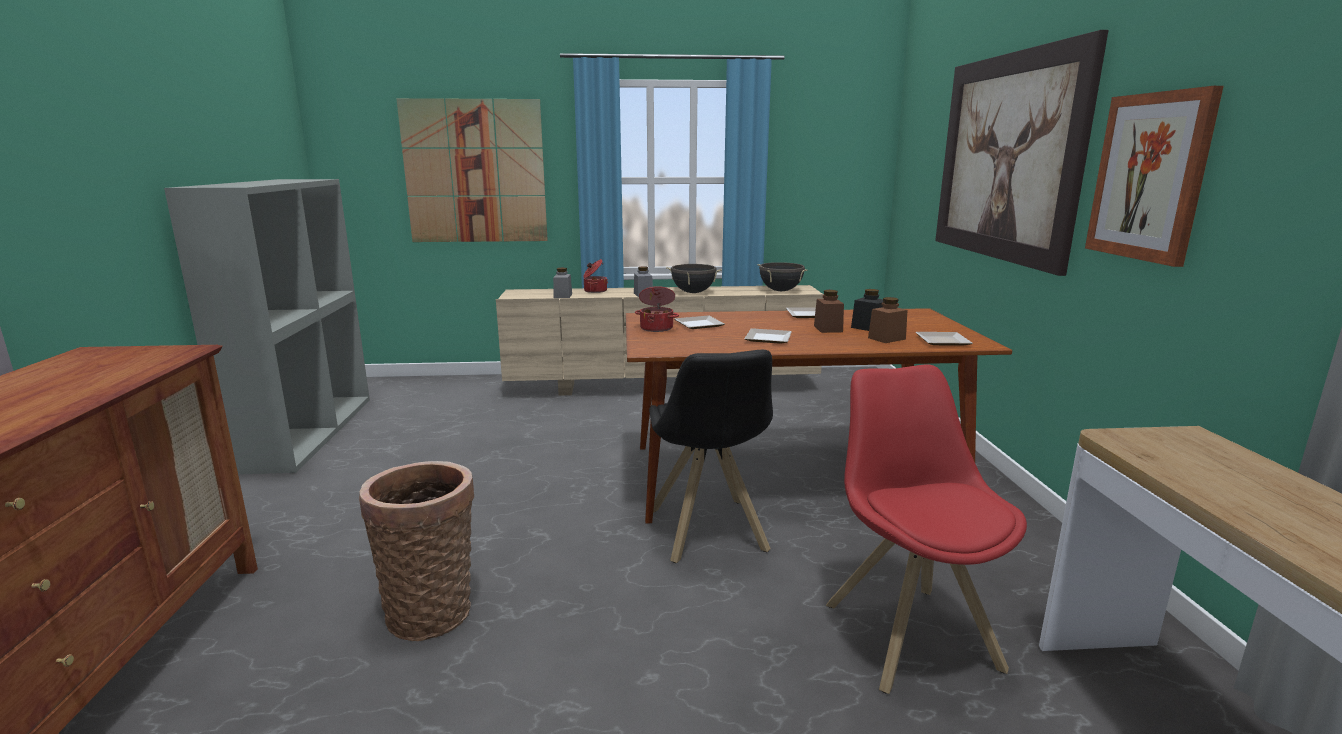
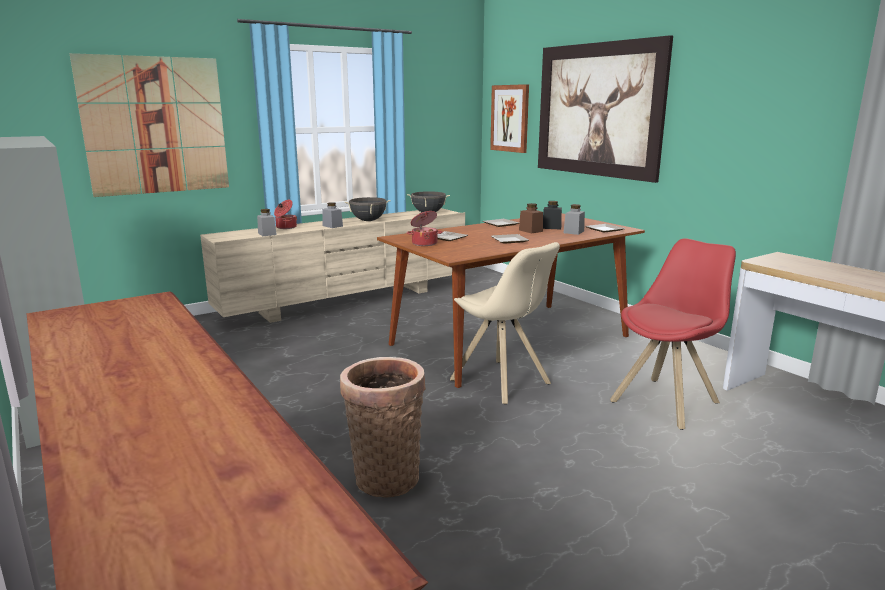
camera: 30 degrees left, 0 degrees up
(708, 530) = (501, 381): black chair -> beige chair
(886, 338) = (573, 232): brown jar -> grey jar
(908, 635) = (666, 402): red chair -> red chair turned 90 degrees clockwise
(1150, 177) = (713, 121): picture -> picture (510, 118)

